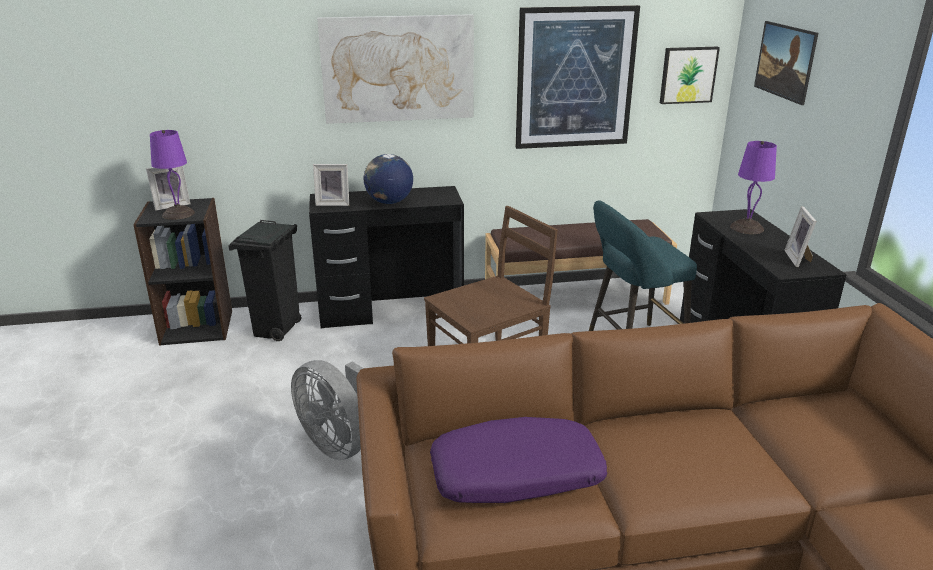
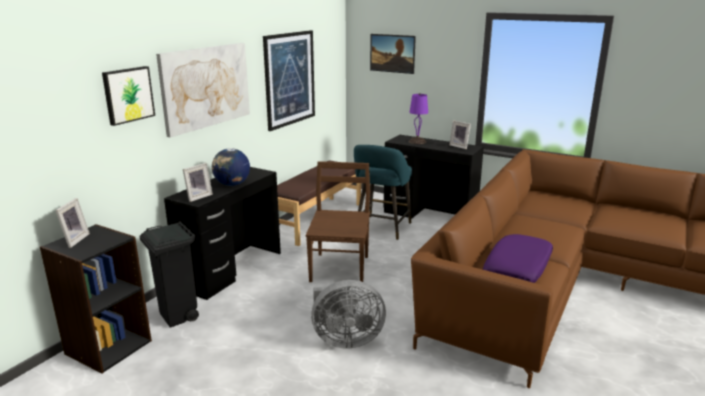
camera: 50 degrees left, 5 degrees down
(177, 214) = (98, 242): purple table lamp -> none
(687, 75) = (331, 69): picture -> picture (128, 95)

